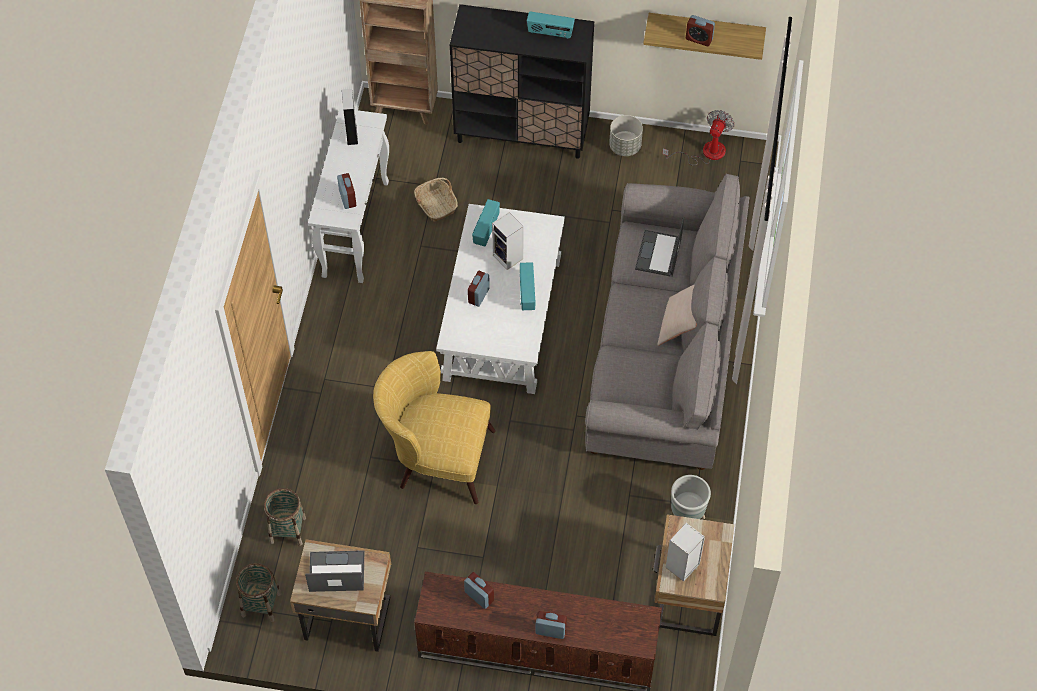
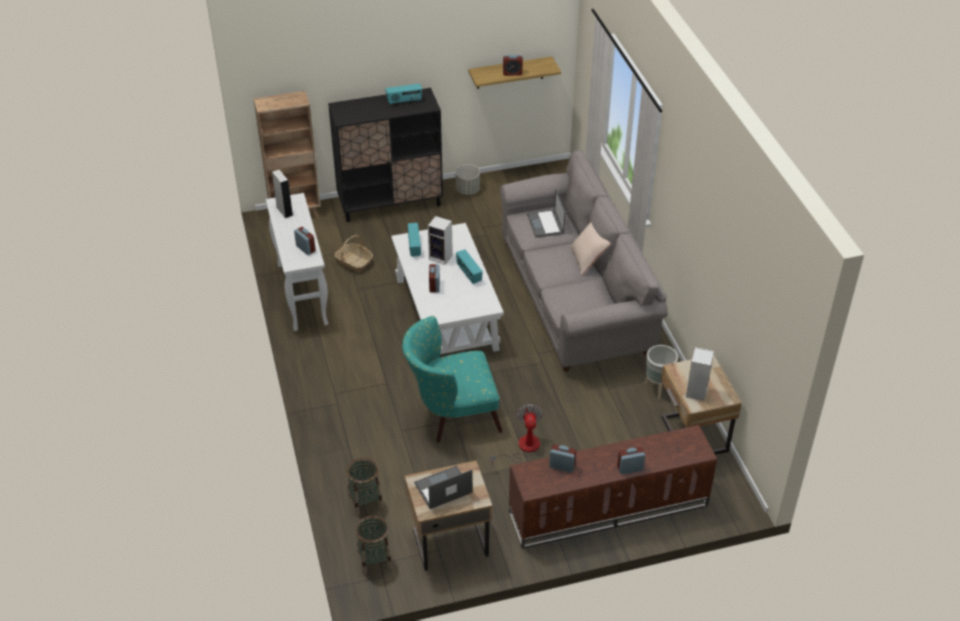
camera: 25 degrees left, 15 degrees down
(435, 457) = (451, 413): yellow armchair -> turquoise armchair
(705, 153) = (525, 178): fan -> fan (522, 448)

